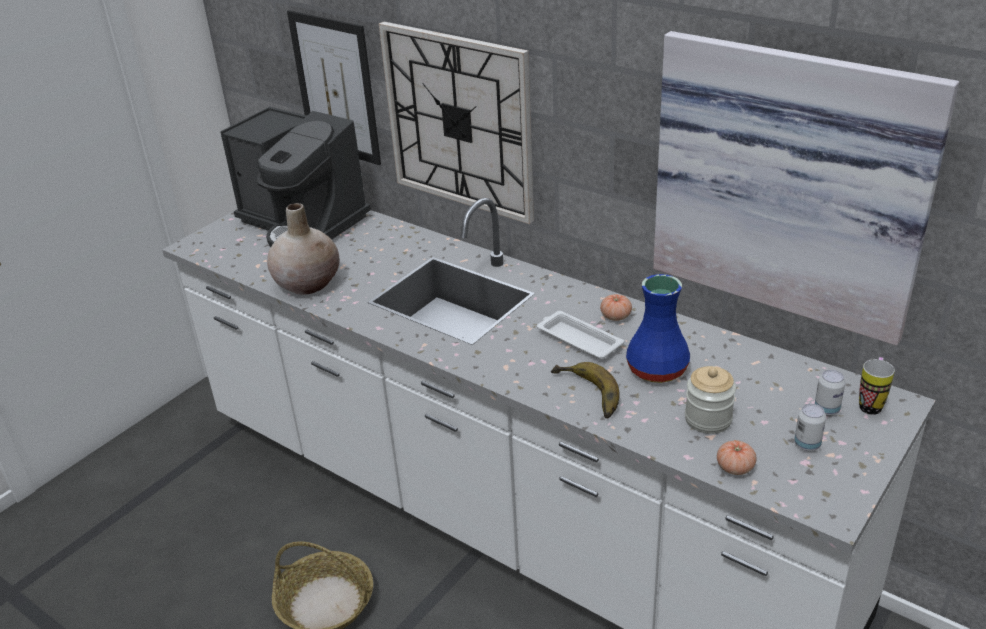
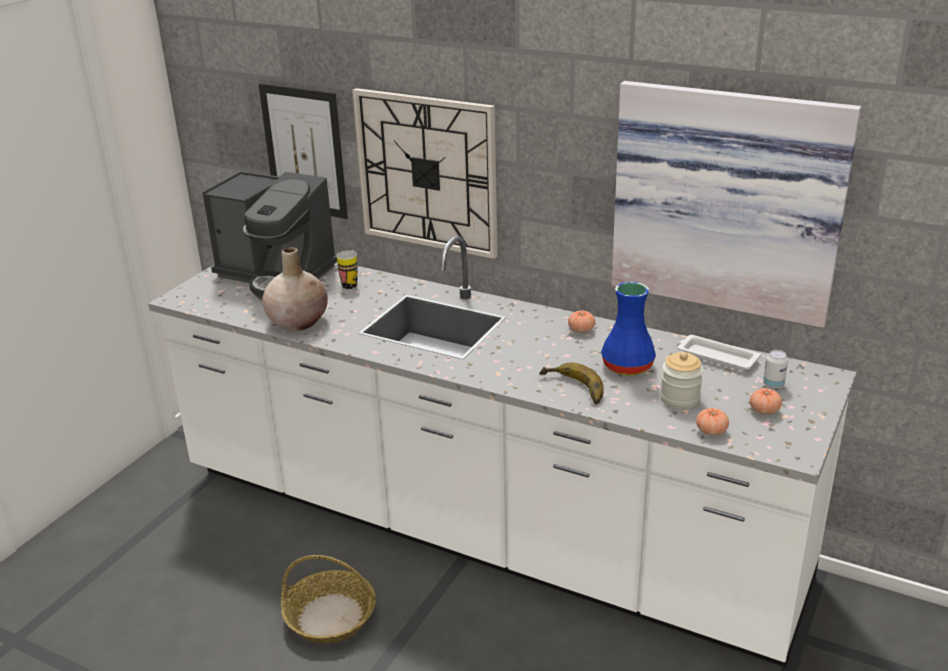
camera: 10 degrees left, 5 degrees down
(578, 339) = (554, 349): white tray -> white tray (716, 357)
(807, 445) = (764, 410): can -> tomato
(871, 403) = (807, 378): mug -> mug (351, 283)

